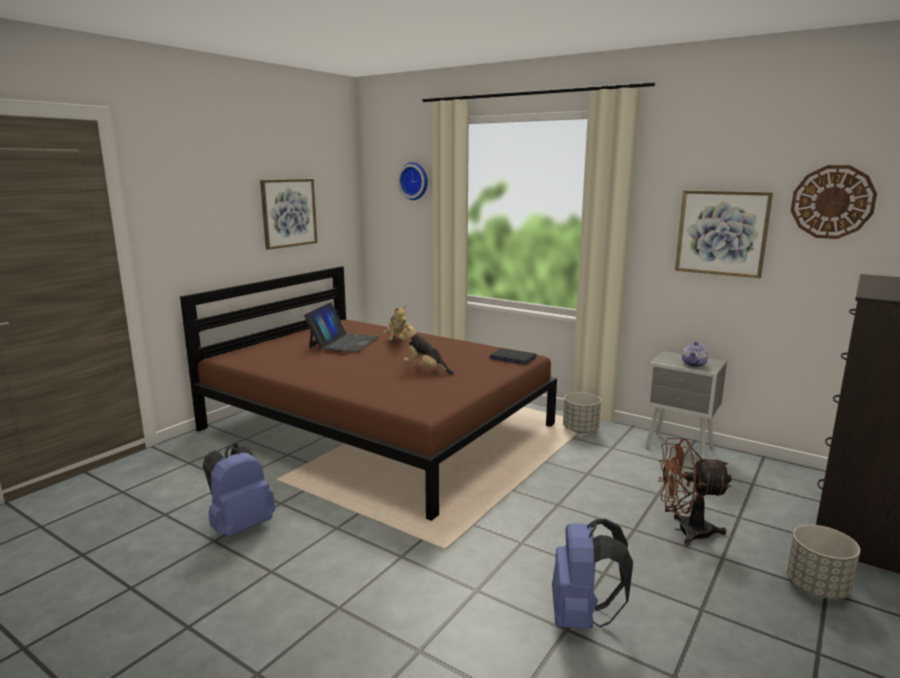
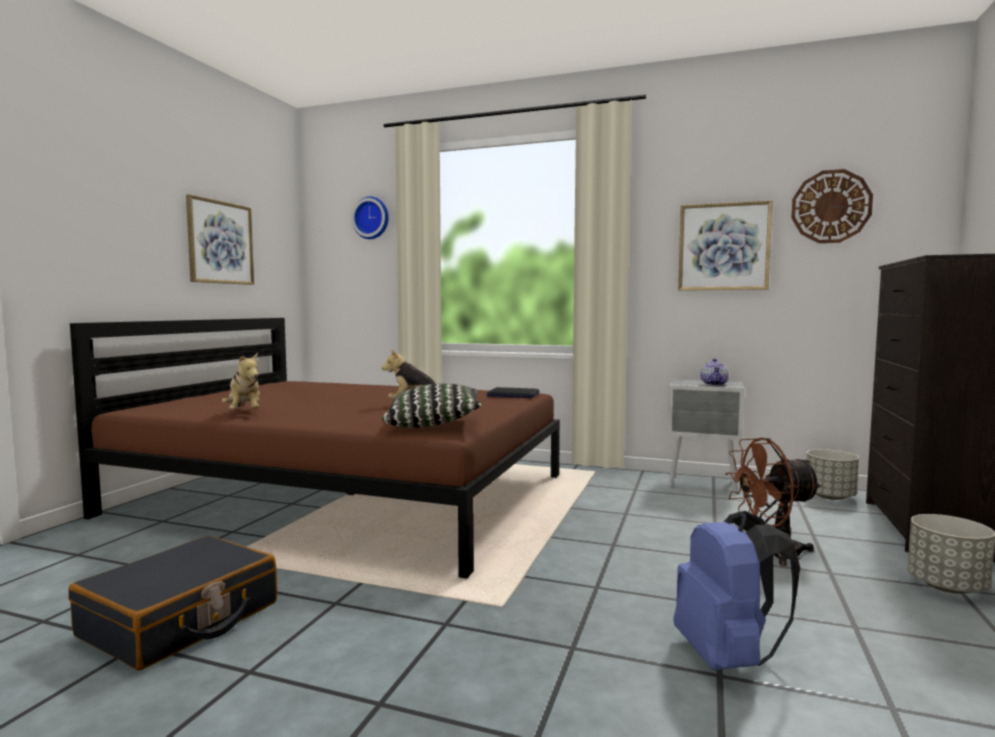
camera: 15 degrees left, 10 degrees down
(240, 526) = (181, 620): blue backpack -> black suitcase
(343, 342) = (297, 392): laptop -> none
(396, 341) = (364, 390): plush toy -> plush toy (244, 413)
(422, 398) = (434, 424): none -> pillow
(580, 430) = (590, 478): grey planter -> grey planter (830, 496)

